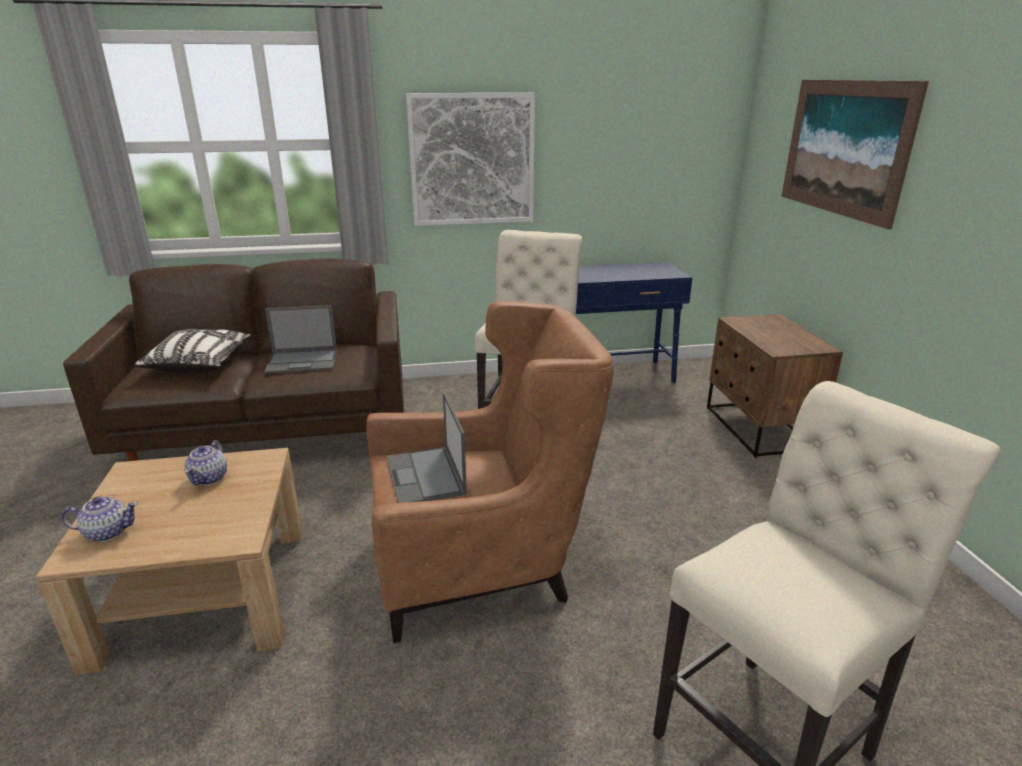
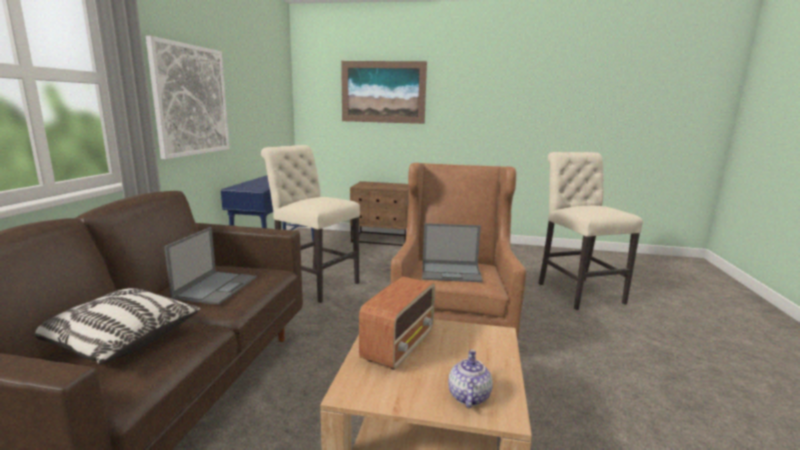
camera: 70 degrees left, 10 degrees down
(209, 478) = (399, 346): teapot -> radio

